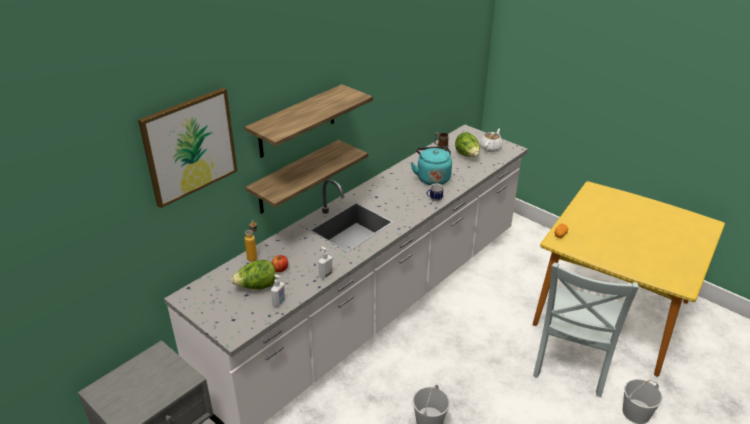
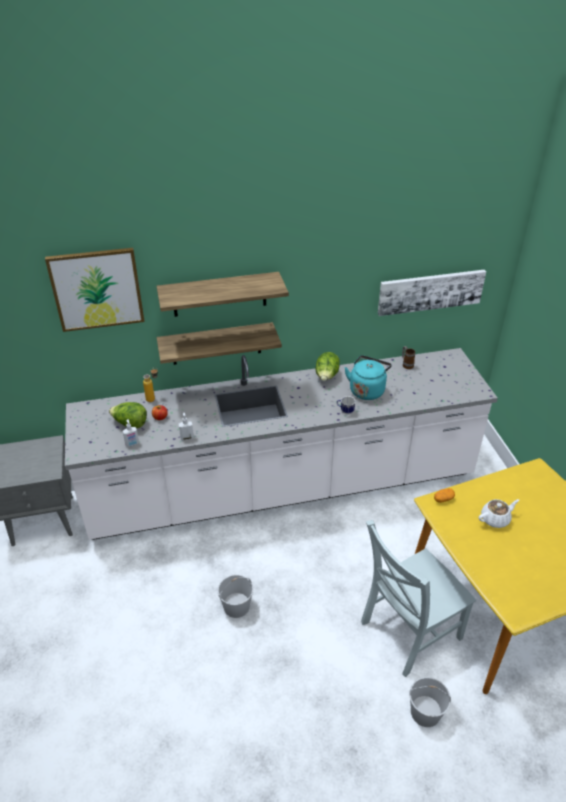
camera: 35 degrees right, 5 degrees up
(443, 76) = (430, 291): none -> picture
(467, 155) = (425, 381): lettuce -> lettuce (326, 377)
(491, 147) = (459, 382): white teapot -> white teapot (495, 519)

